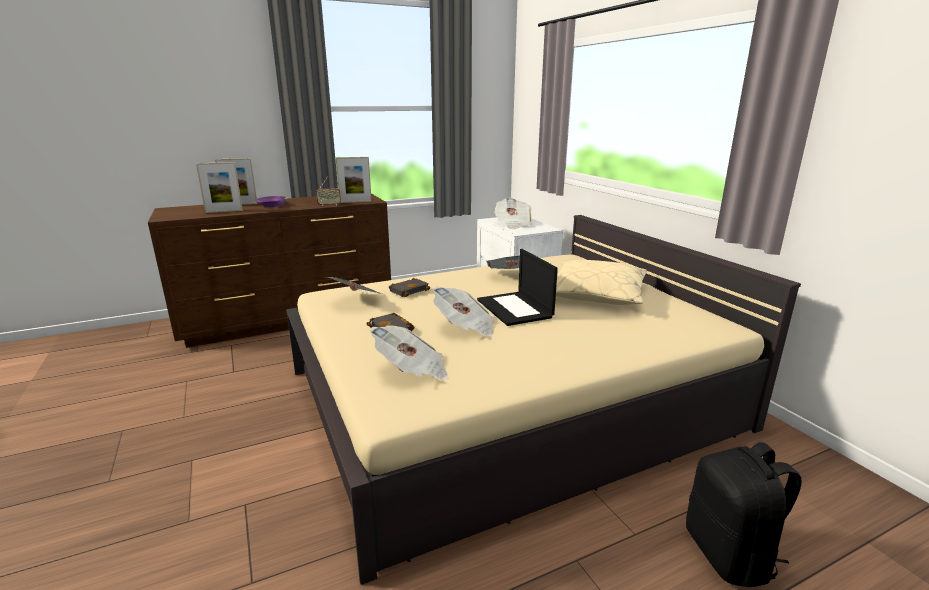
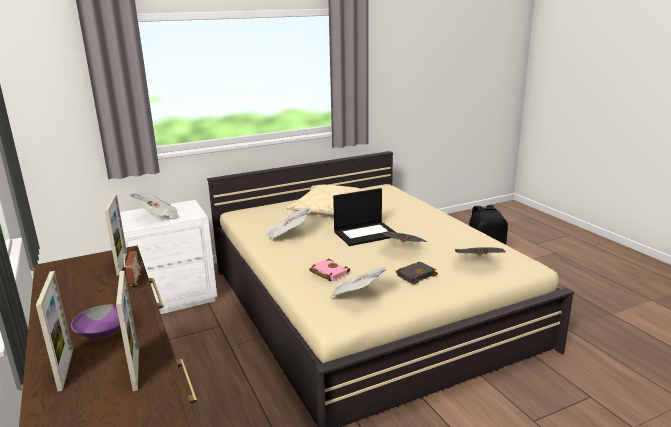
camera: 90 degrees left, 0 degrees up
(409, 290) = (327, 273): black book -> pink book

